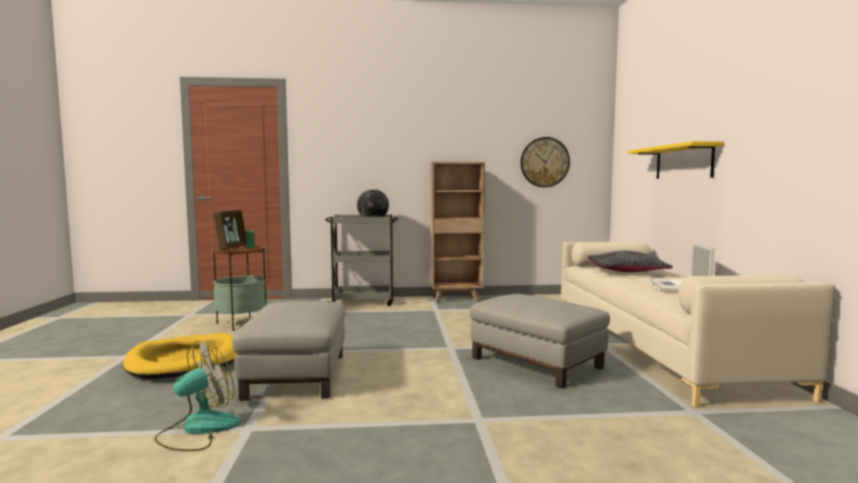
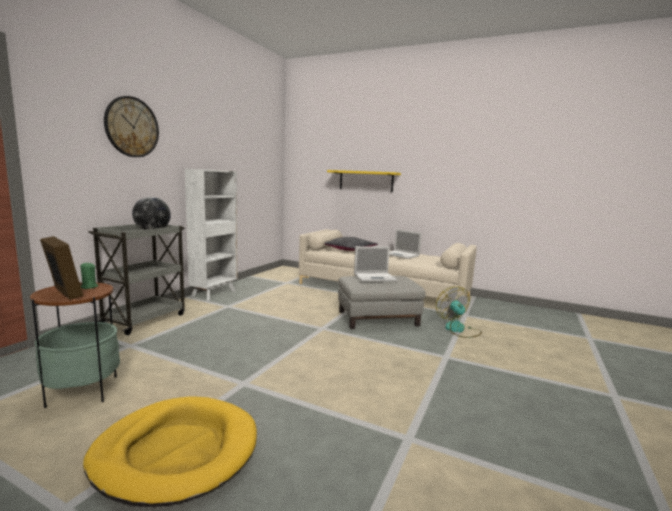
camera: 60 degrees left, 5 degrees up
(198, 429) = (394, 465): fan -> fan (458, 330)
(297, 375) = (312, 394): grey ottoman -> none
(456, 299) = (214, 293): brown bookcase -> white bookcase
(532, 298) = (375, 277): none -> laptop
(544, 162) = (253, 171): wall clock -> wall clock (132, 127)

